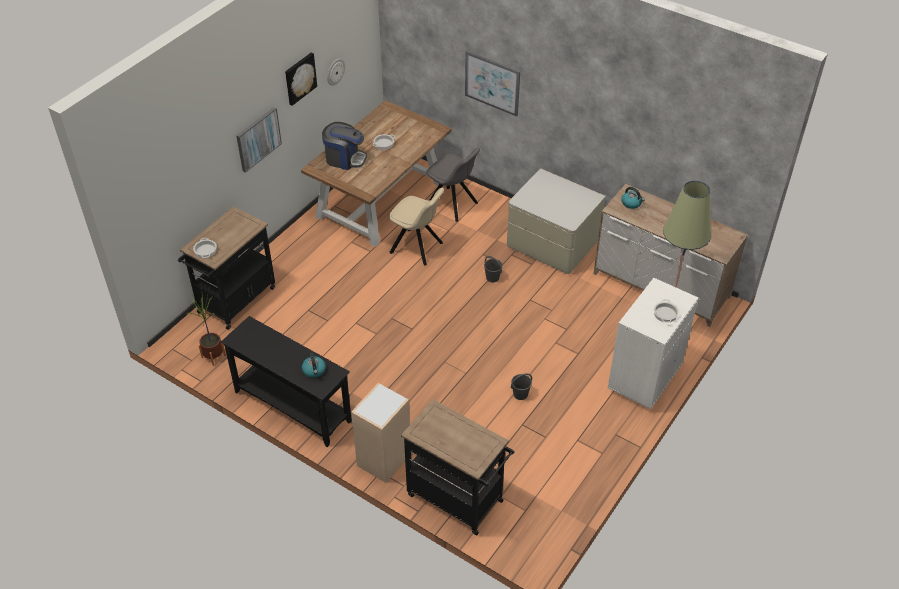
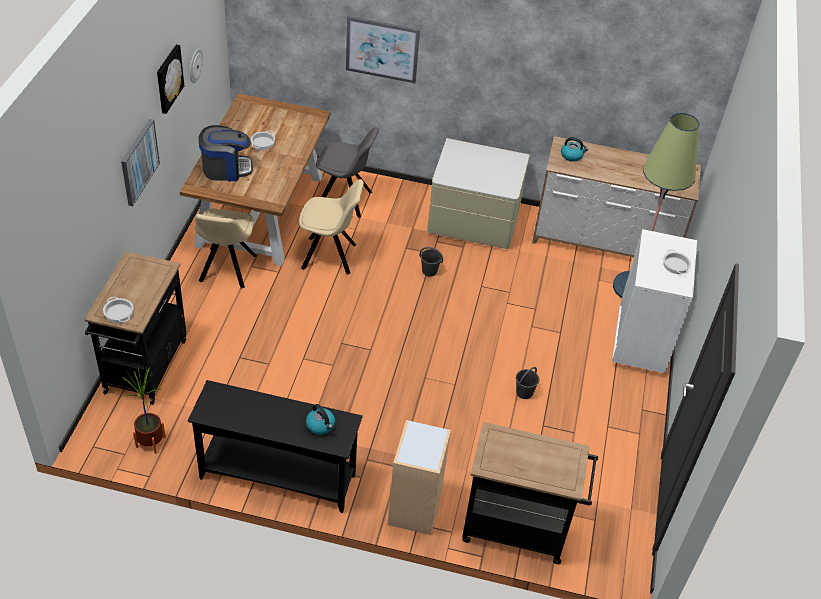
camera: 25 degrees left, 0 degrees up
(332, 240) = (227, 268): none -> beige chair

